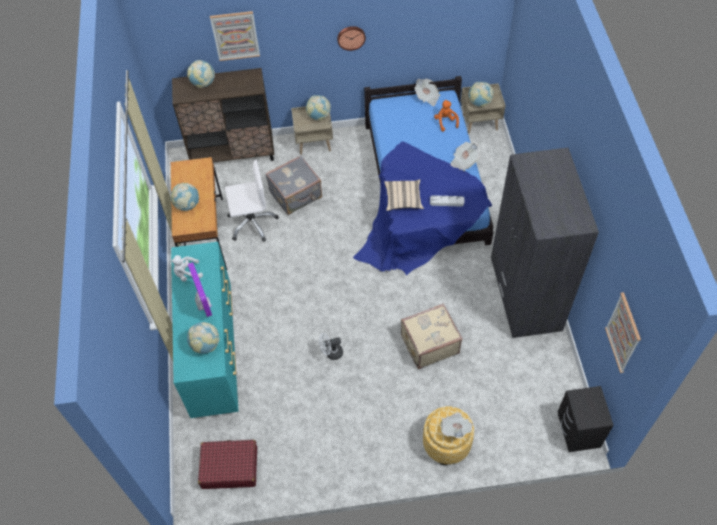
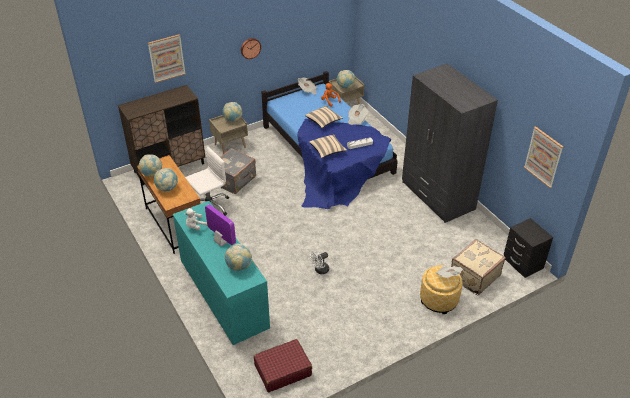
camera: 25 degrees left, 15 degrees down
(203, 83) = (146, 102): globe -> globe (152, 174)
(422, 152) = (323, 121): none -> beige pillow
(429, 344) = (388, 243): beige suitcase -> beige suitcase (473, 276)

